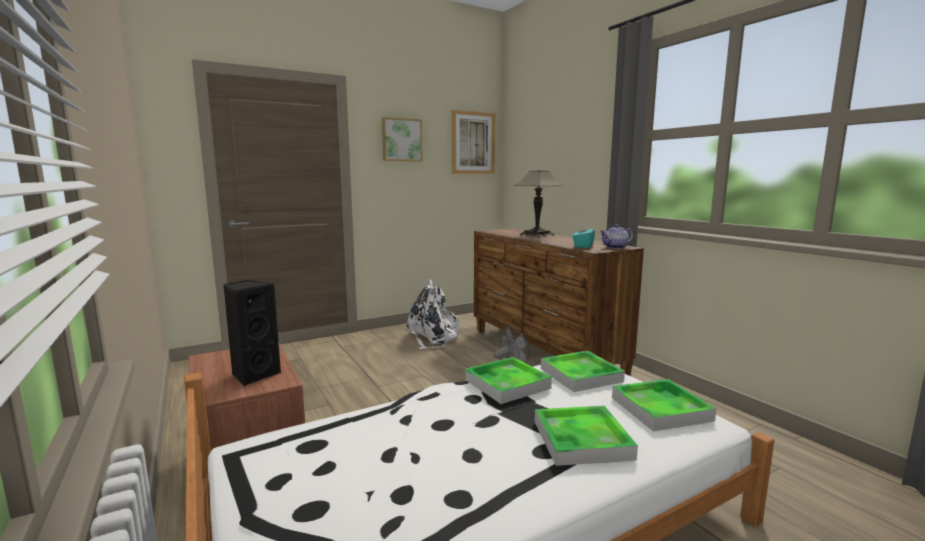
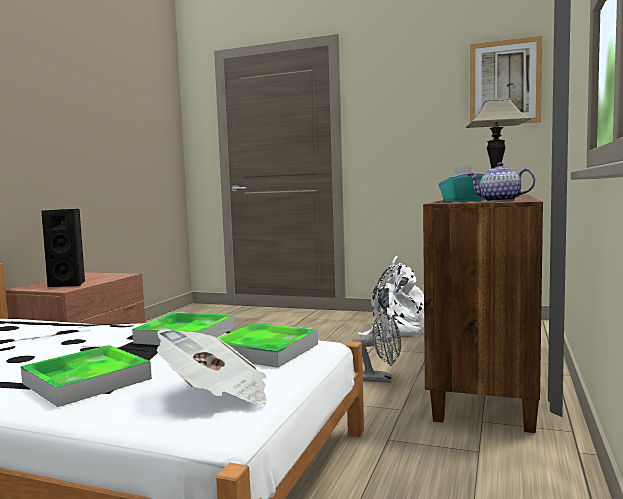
camera: 50 degrees right, 5 degrees down
(401, 140) = (400, 92): picture -> none
(660, 409) = (217, 394): tray -> newspaper

